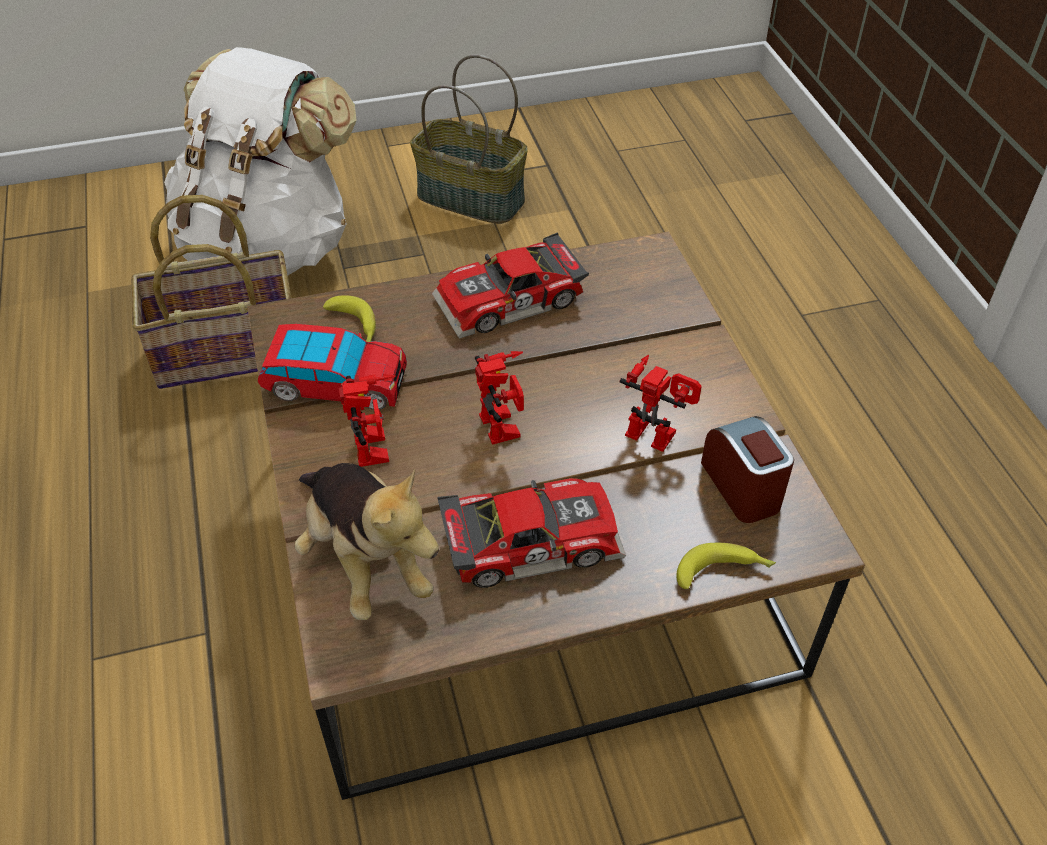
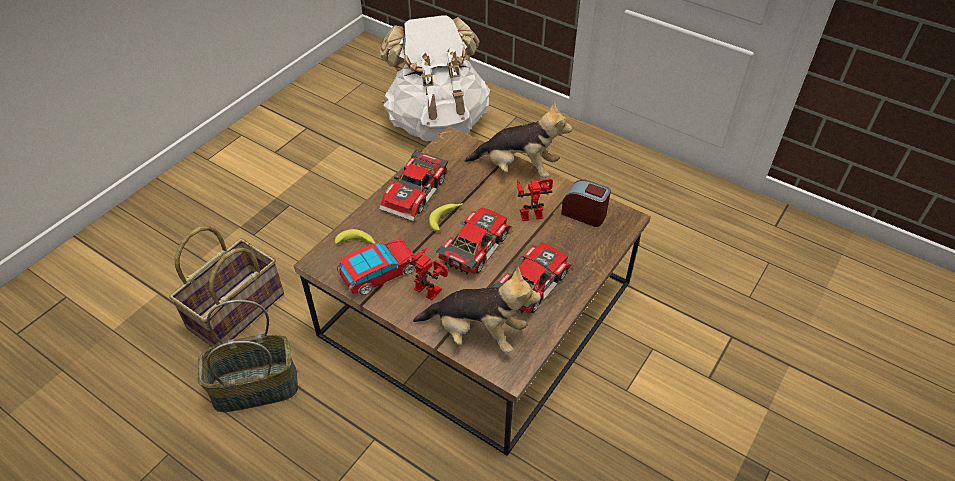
camera: 40 degrees left, 0 degrees up
(270, 247) = (199, 246): white backpack -> white backpack (437, 121)
(469, 199) = (284, 165): basket -> basket (254, 388)
(506, 427) = (473, 246): toy robot -> toy car
(708, 351) = (518, 168): none -> plush toy
(724, 572) = (610, 249): banana -> banana (446, 218)

